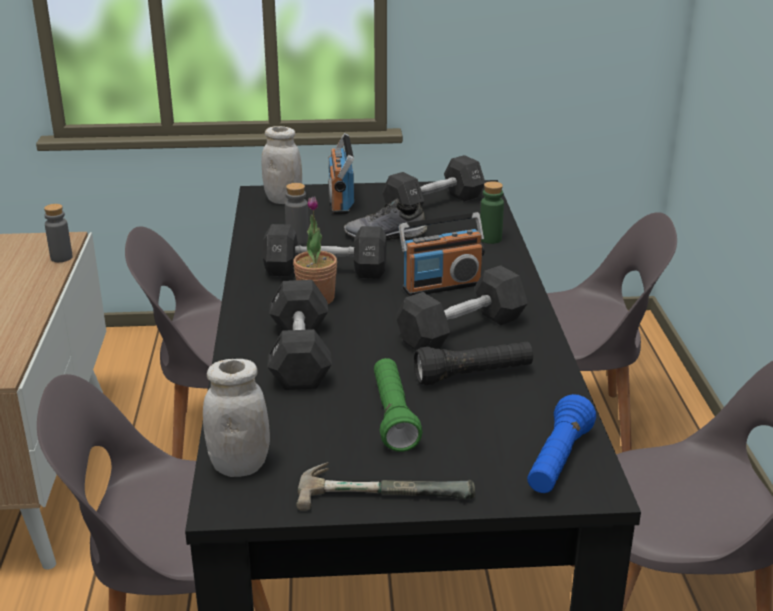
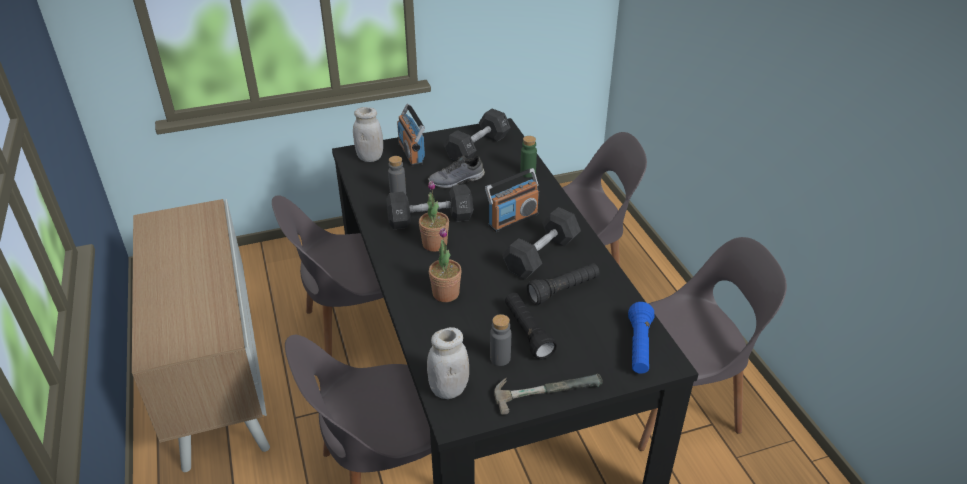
camera: 15 degrees left, 10 degrees up
(61, 258) = (216, 226): grey bottle -> grey bottle (500, 358)
(300, 355) = (445, 293): black dumbbell -> potted plant
(393, 417) = (527, 332): green flashlight -> black flashlight

